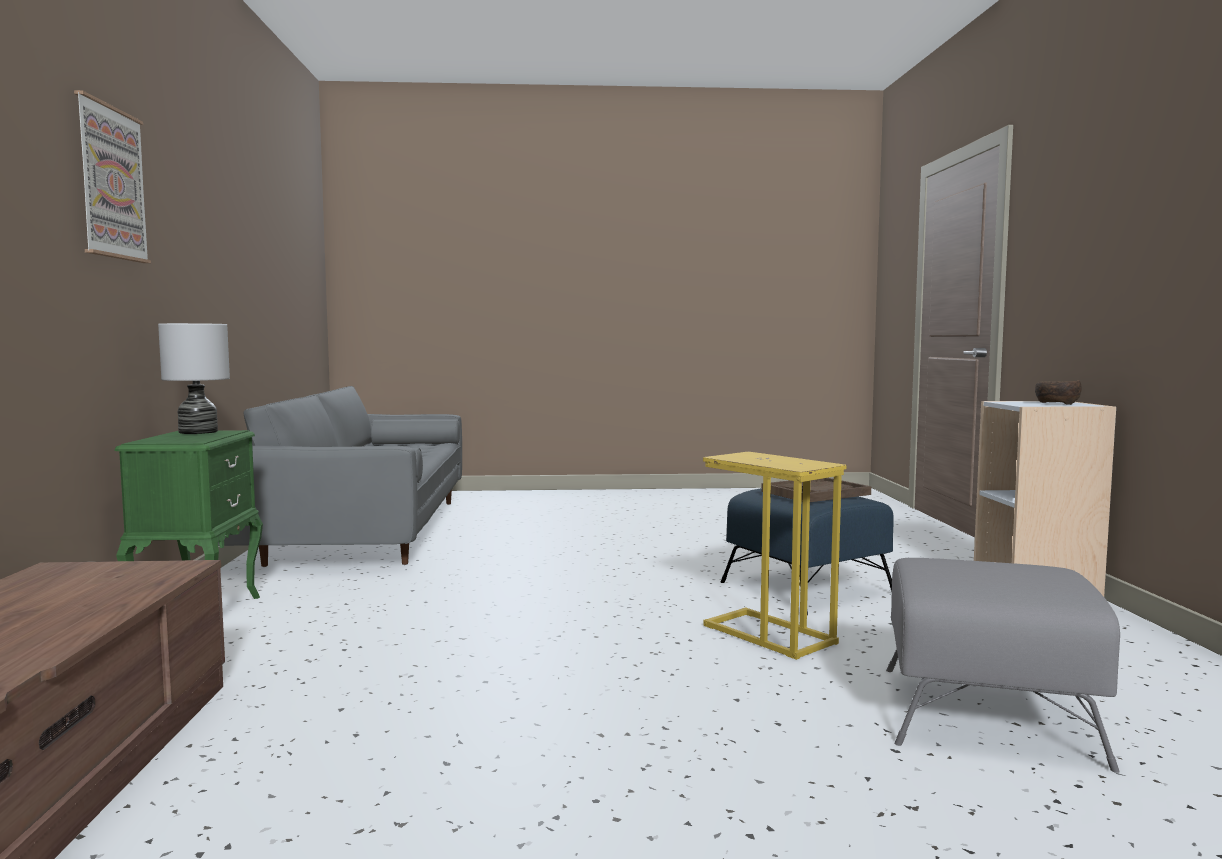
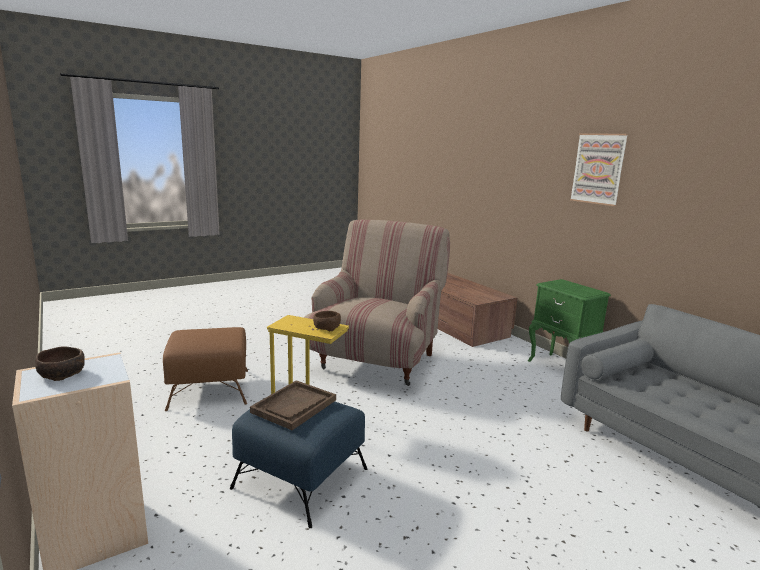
camera: 150 degrees right, 10 degrees up
(198, 432) = (589, 291): grey table lamp -> none
(526, 697) = (377, 362): none -> beige armchair
(744, 457) = (326, 328): none -> brown bowl
(989, 715) = (209, 389): grey ottoman -> brown ottoman

